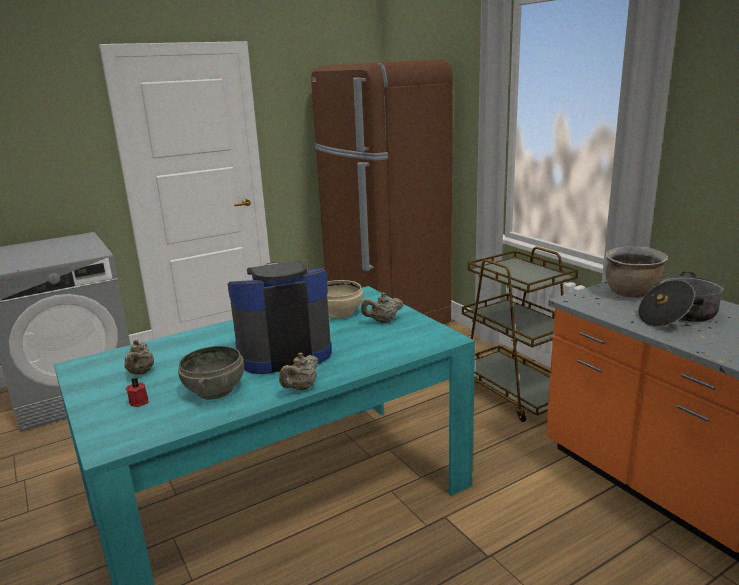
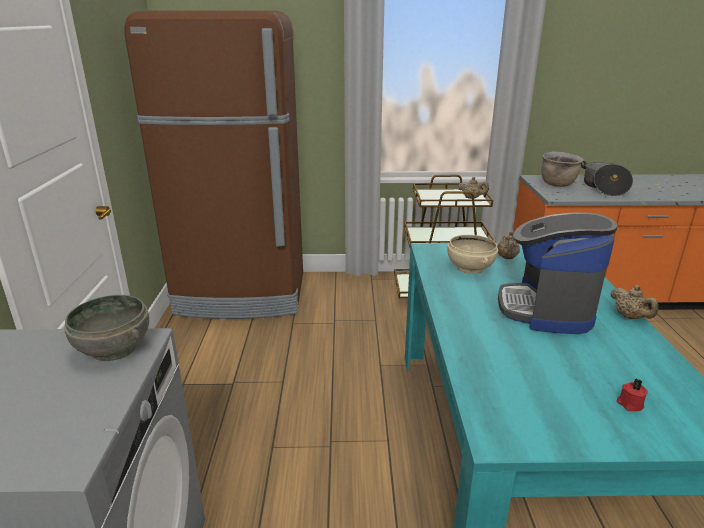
camera: 60 degrees left, 5 degrees up
(141, 373) = (551, 393): beige teapot -> beige teapot (472, 198)
(215, 390) = (619, 356): grey bowl -> grey bowl (115, 348)

